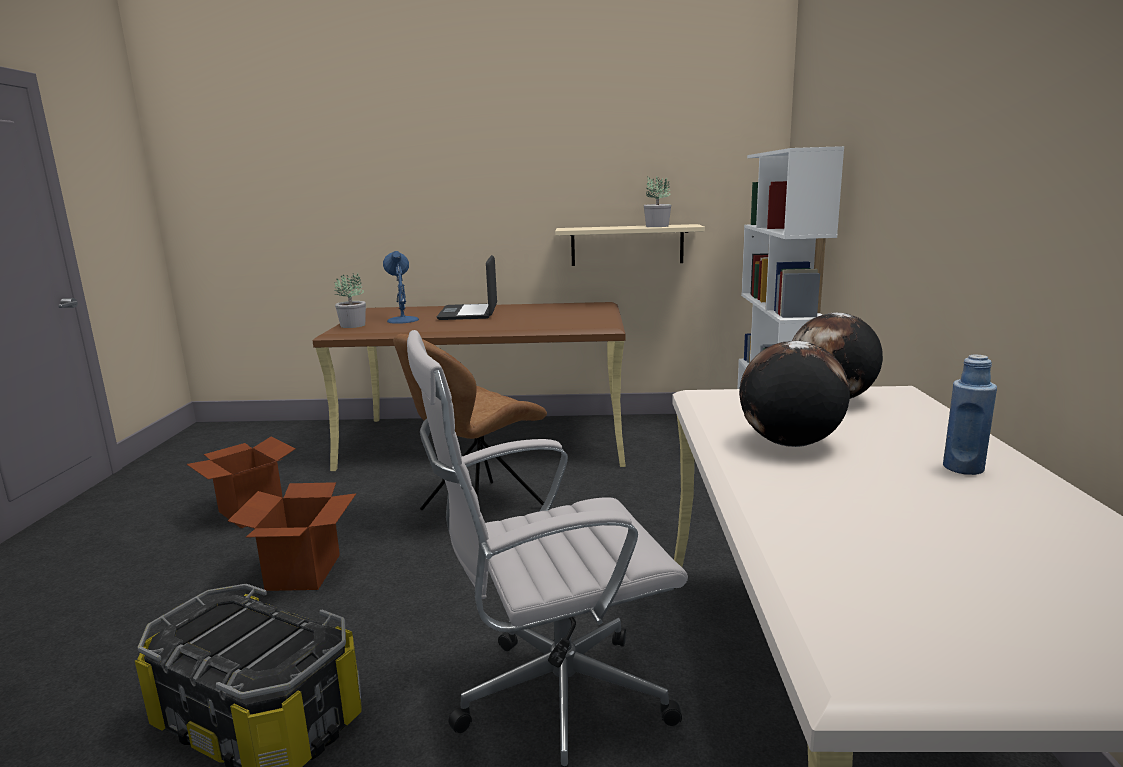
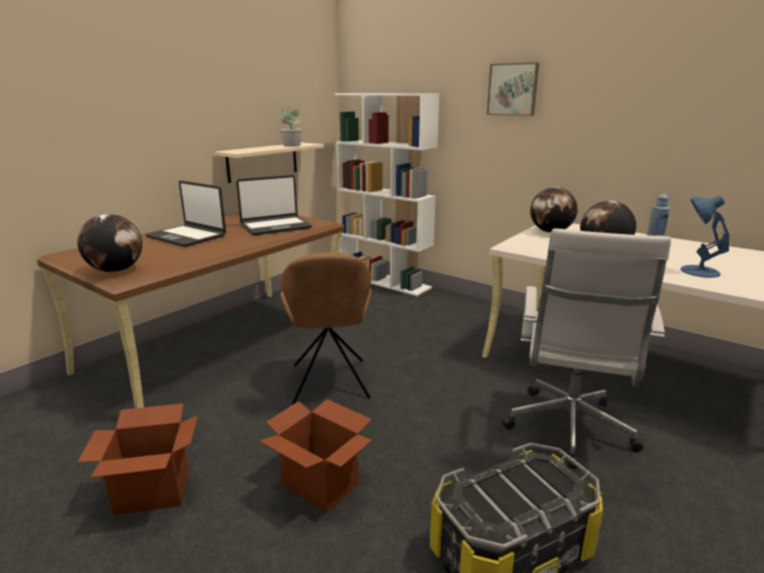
camera: 55 degrees left, 5 degrees up
(353, 325) = (116, 270): potted plant -> globe
(402, 320) = (148, 255): blue table lamp -> blue table lamp (697, 271)
(553, 319) = (275, 226): none -> laptop
(909, 131) = (513, 89): none -> picture

